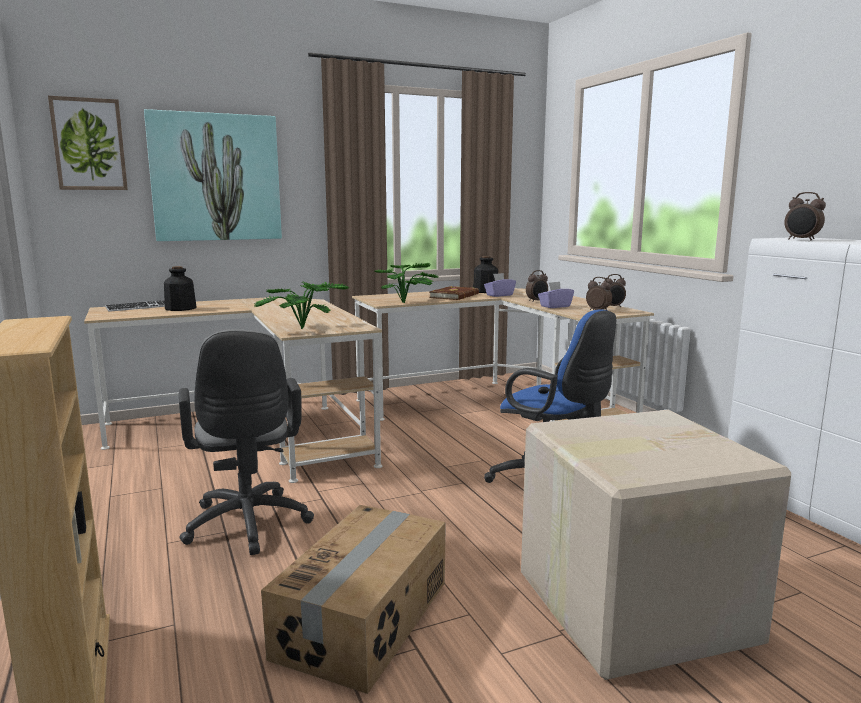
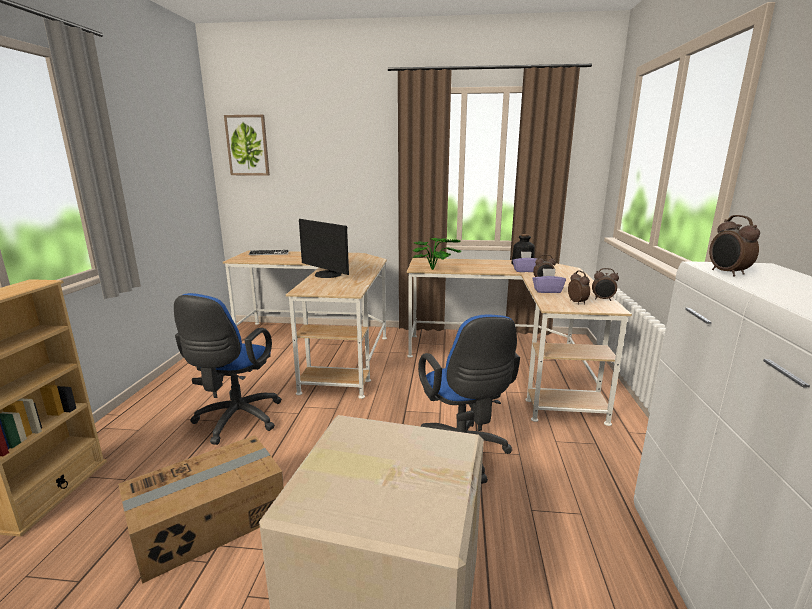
camera: 30 degrees right, 5 degrees up
(180, 308) = (287, 257): bottle -> none
(216, 178) = (324, 166): picture -> none
(248, 526) = (236, 421): grey office chair -> blue office chair
(287, 318) = (327, 275): none -> monitor
(303, 329) = (313, 288): potted plant -> none
(455, 296) = (486, 267): brown book -> none

